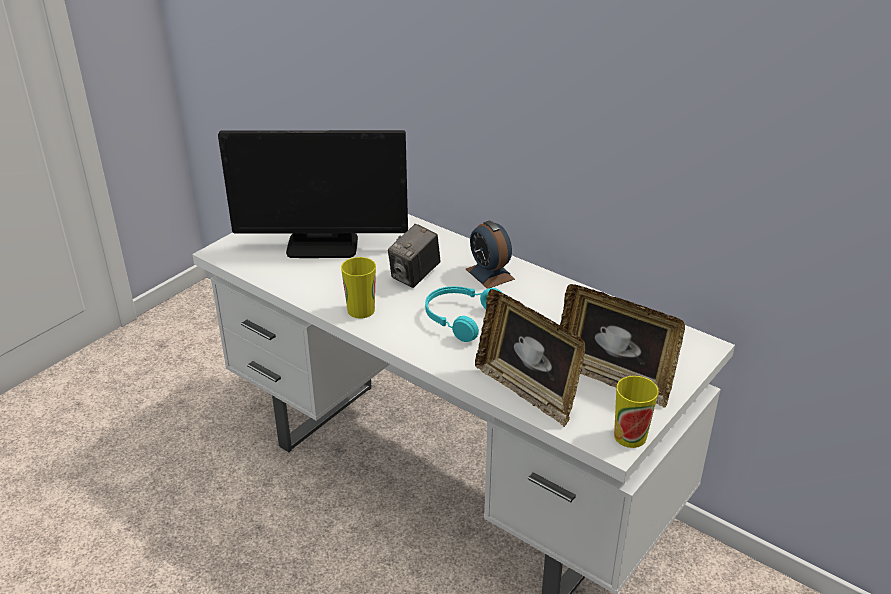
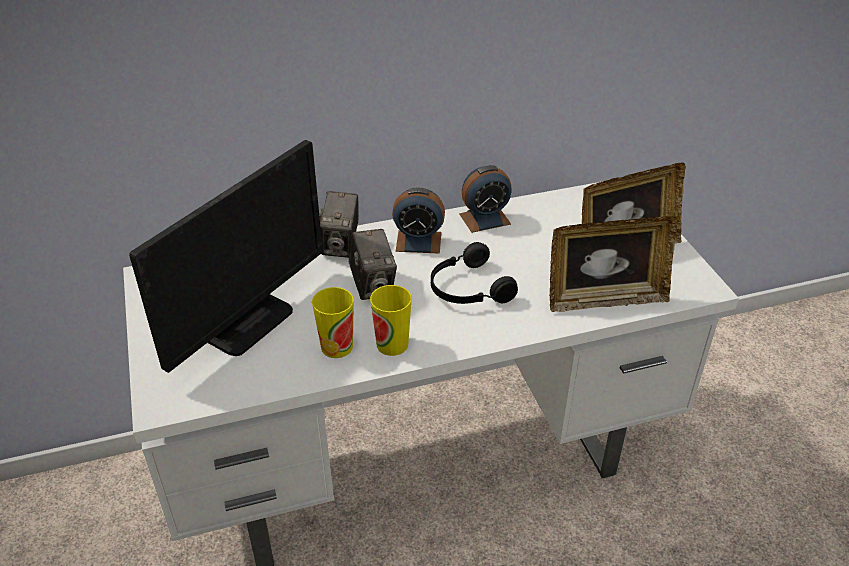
camera: 55 degrees left, 5 degrees up
(444, 244) = (341, 245): none -> camera
(459, 318) = (467, 289): turquoise headphones -> black headphones
(559, 292) = (484, 219): none -> alarm clock
(630, 436) = (700, 275): cup -> cup (337, 347)

